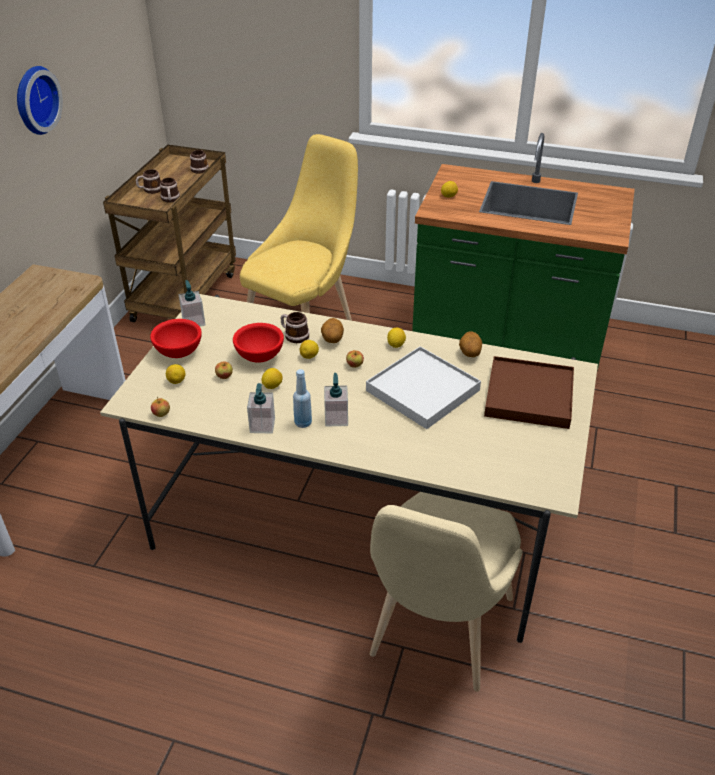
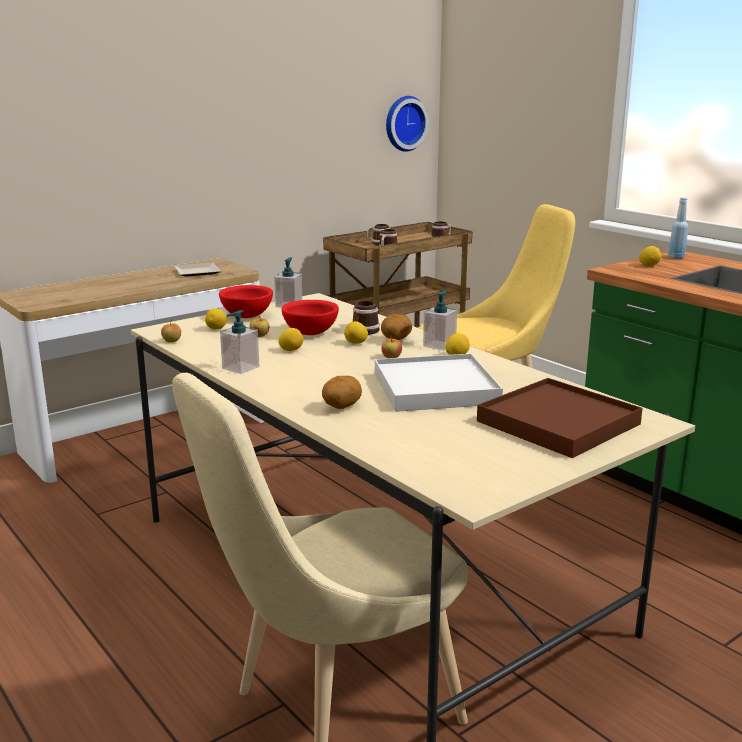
camera: 35 degrees right, 20 degrees down
(34, 100) = (271, 116): wall clock -> wall clock (404, 123)
(45, 297) = (199, 272): none -> plate
(303, 423) = (279, 375): blue bottle -> blue bottle (676, 257)
(336, 418) = (315, 381): soap dispenser -> soap dispenser (439, 345)
(469, 353) = (531, 379): potato -> potato (341, 407)

